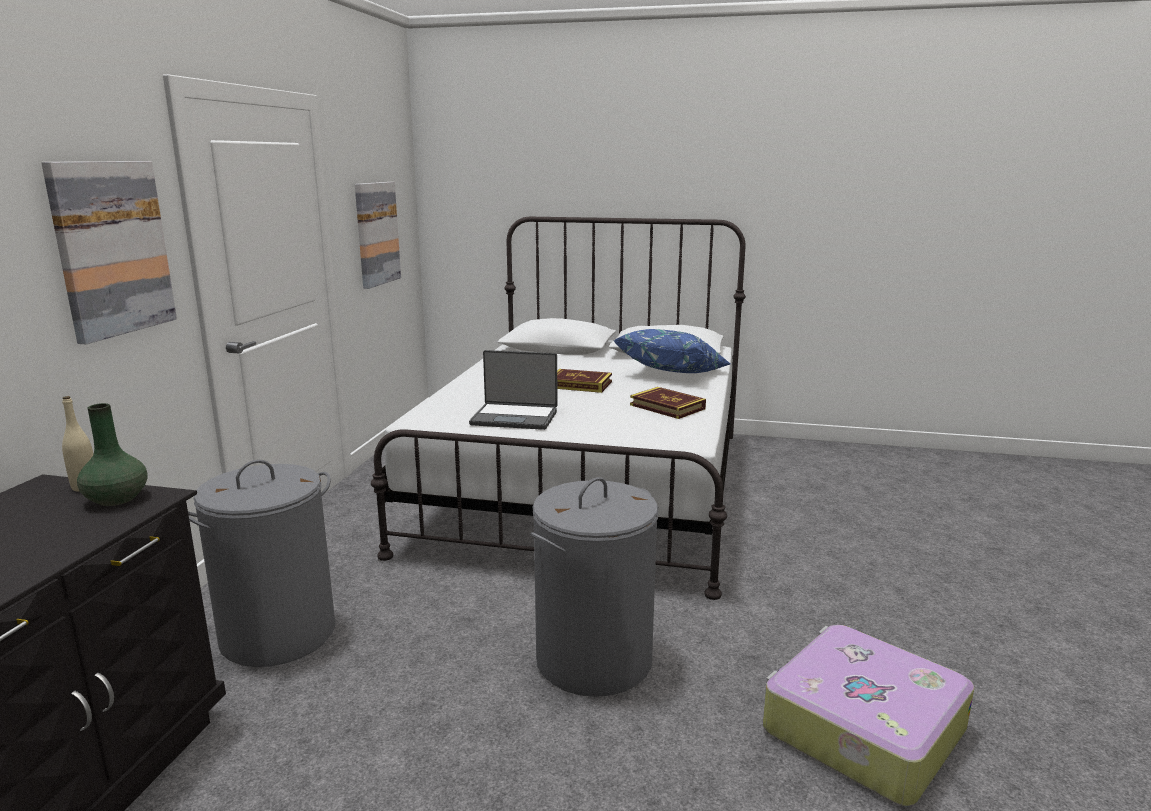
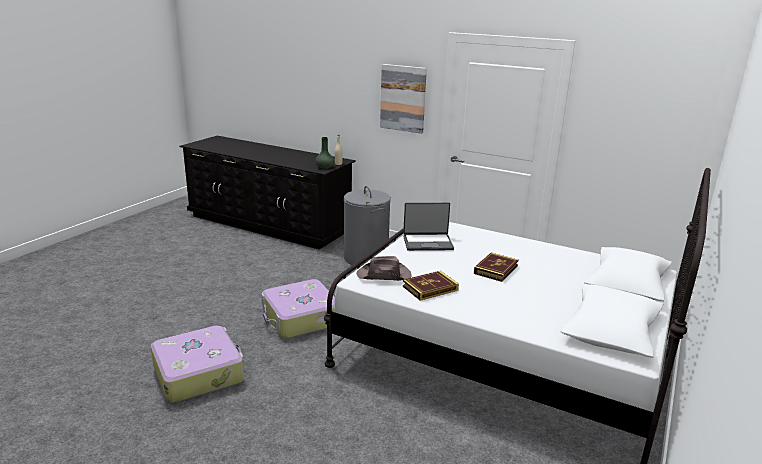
camera: 105 degrees right, 5 degrees up
(376, 233) = (630, 142): picture -> none
(515, 417) = (427, 243): laptop -> laptop turned 120 degrees counterclockwise
(594, 659) = (300, 318): grey laundry basket -> suitcase
(657, 430) = (384, 275): none -> brown hat
(673, 373) = (525, 311): blue pillow -> none

